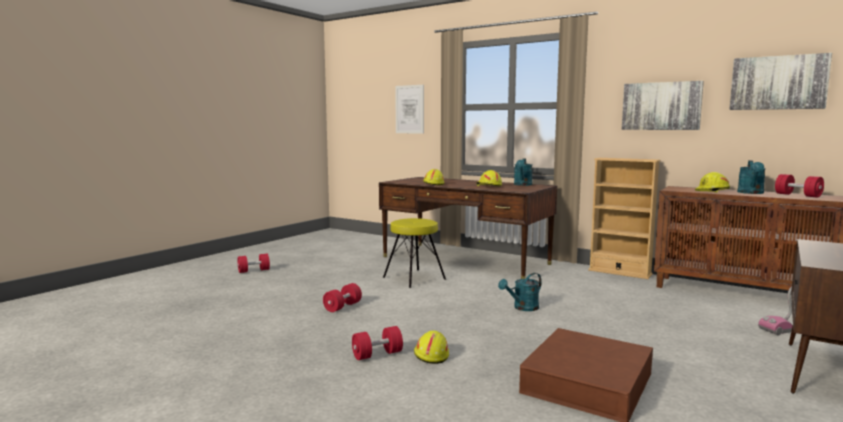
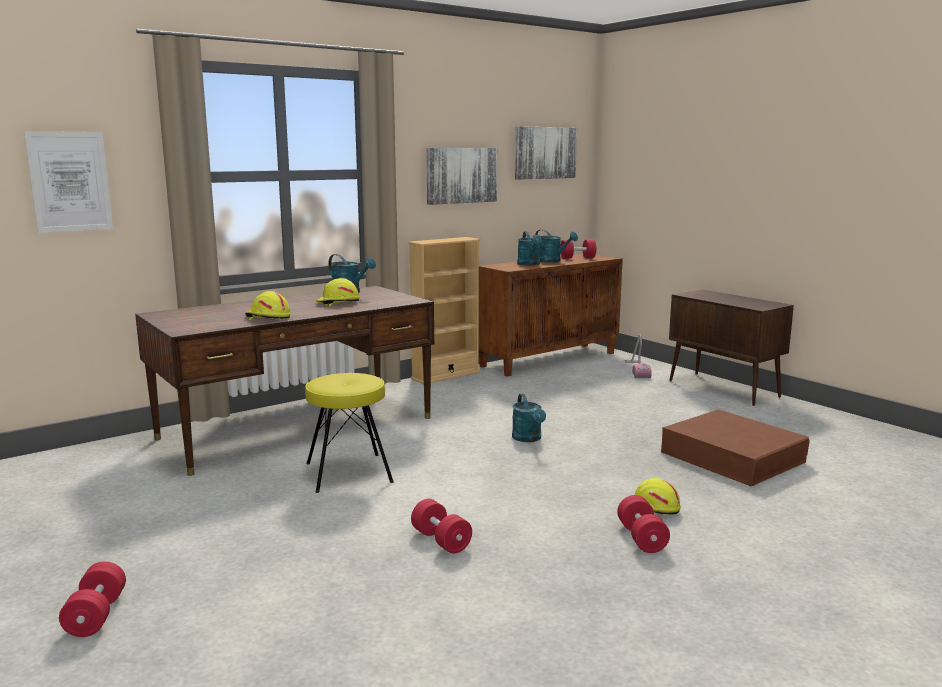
camera: 70 degrees left, 5 degrees up
(712, 191) = (530, 264): yellow hard hat -> turquoise watering can

